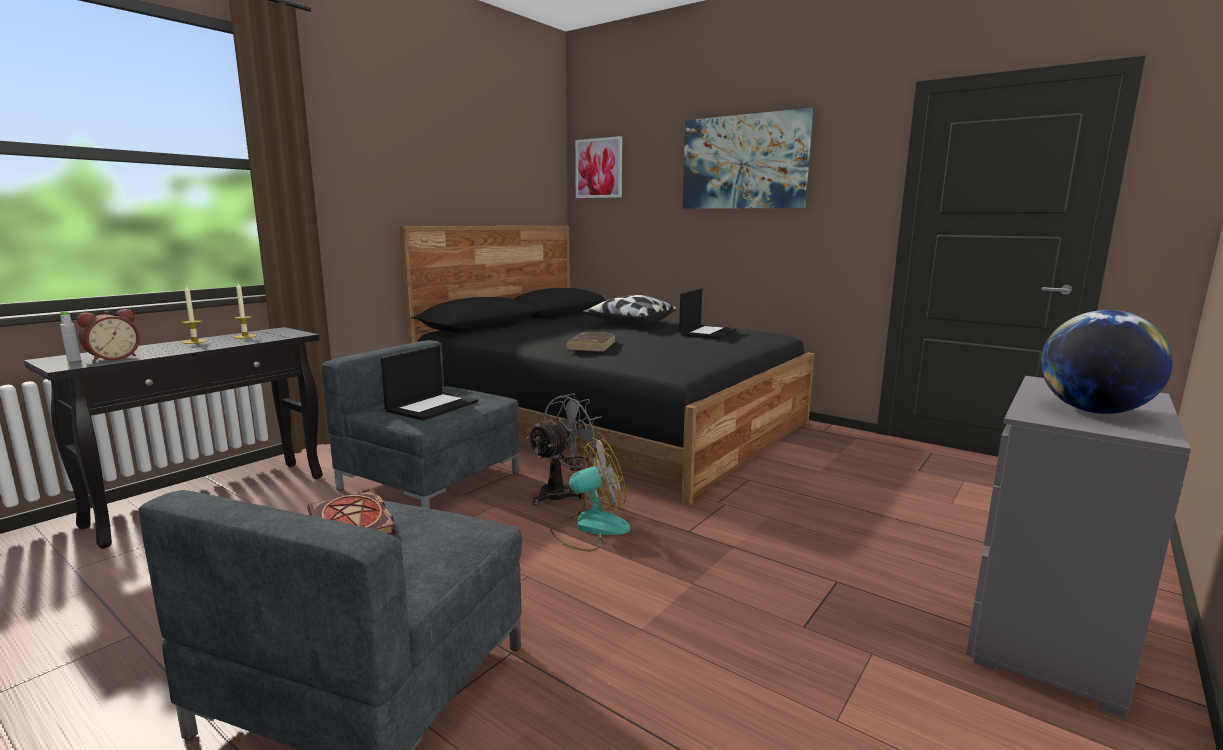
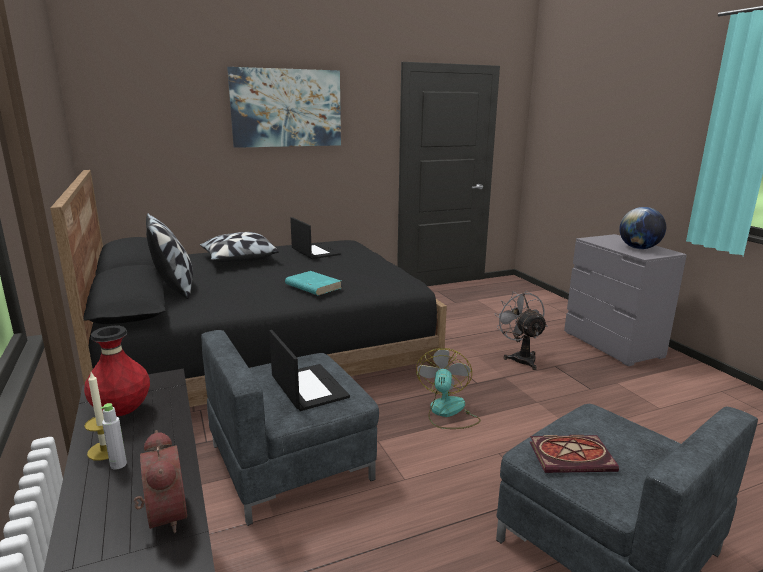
camera: 60 degrees left, 5 degrees up
(74, 360) = (126, 557): grey bottle -> grey bottle (118, 464)
(245, 336) = (122, 412): candle -> red vase
(529, 326) = (174, 288): none -> pillow
(563, 492) = (381, 406): grey fan -> grey fan (520, 358)
(591, 345) = (312, 286): brown book -> turquoise book
(599, 168) = (118, 105): picture -> none

